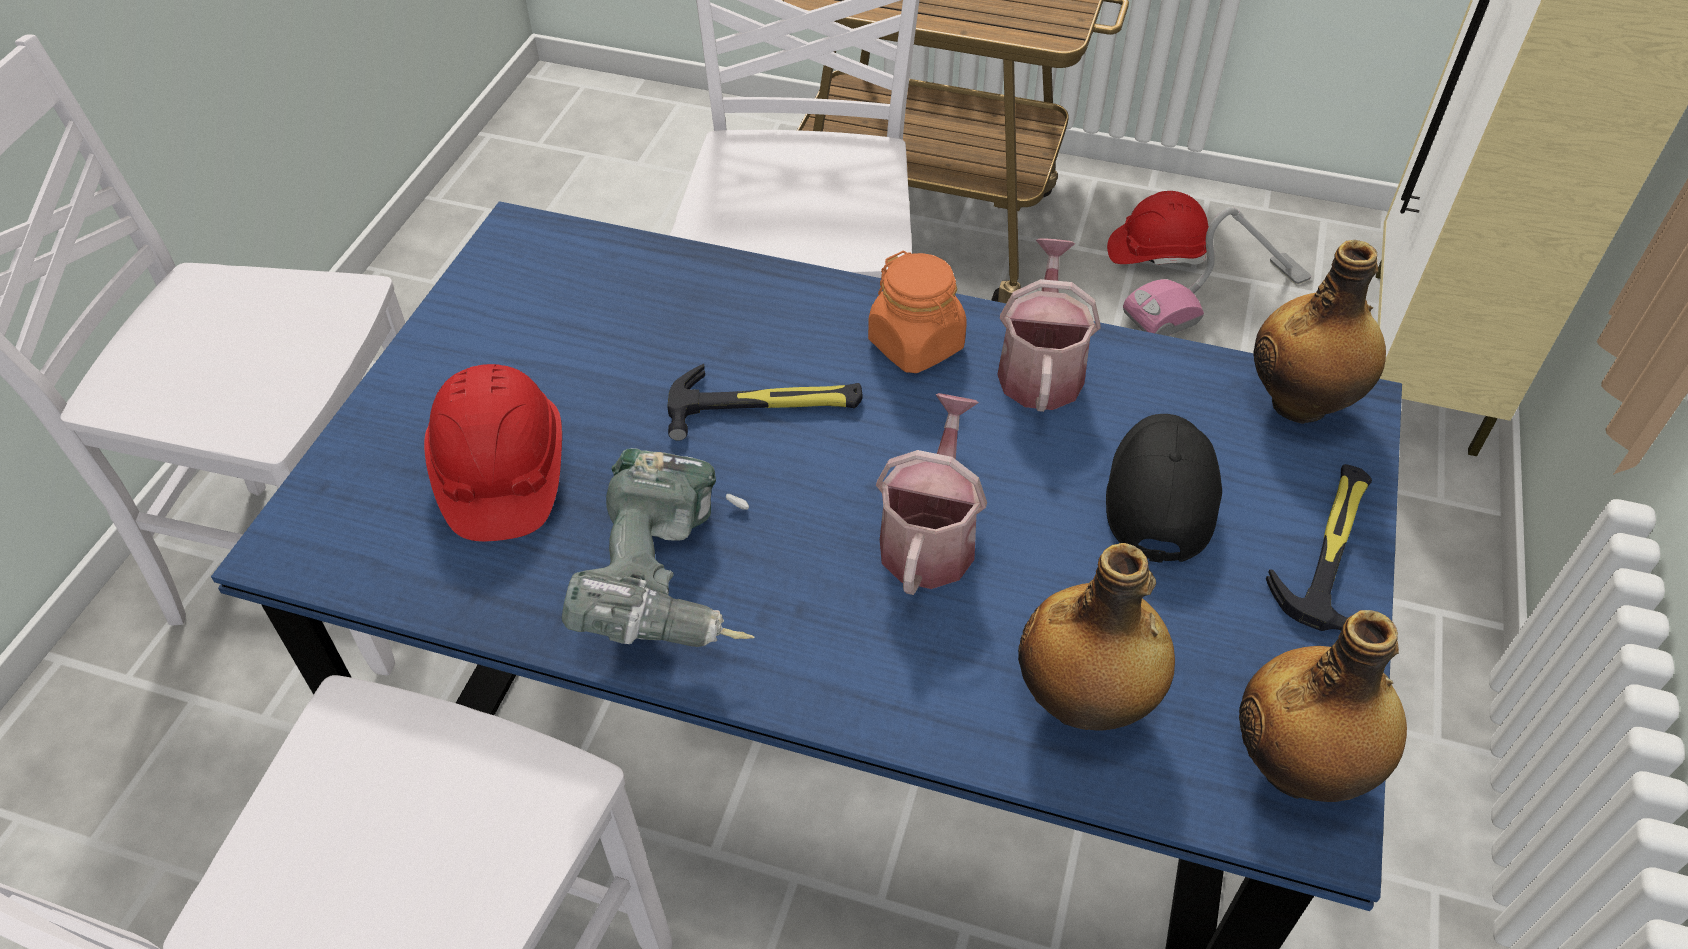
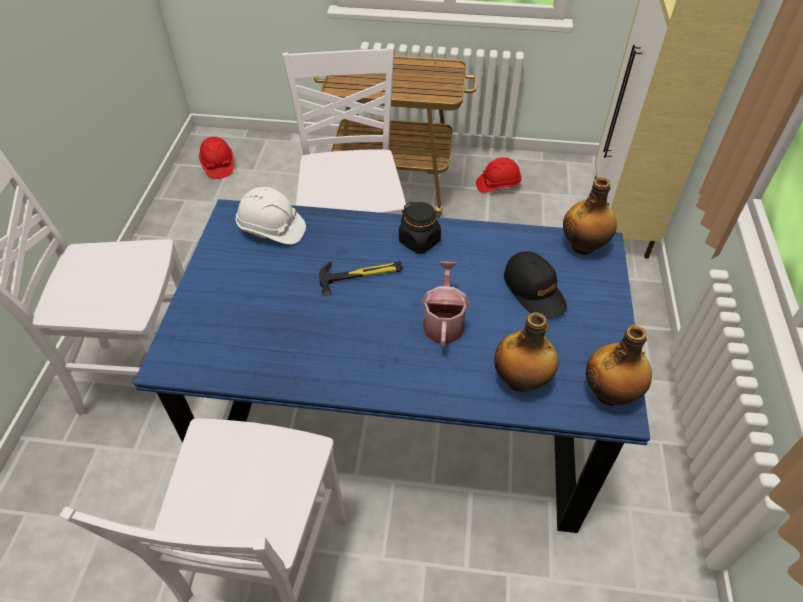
camera: 10 degrees left, 0 degrees up
(501, 474) = (252, 320): red hard hat -> red hard hat (218, 165)
(595, 279) = (271, 229): none -> white hard hat
(673, 583) = (339, 357): power drill -> none
(916, 345) = (419, 241): orange jar -> black jar
(1041, 368) = (474, 245): watering can -> none
(1161, 492) = (534, 291): black cap -> black cap turned 150 degrees clockwise
(1217, 299) = (528, 203): vacuum cleaner -> none
(1331, 548) = (606, 304): hammer -> none

